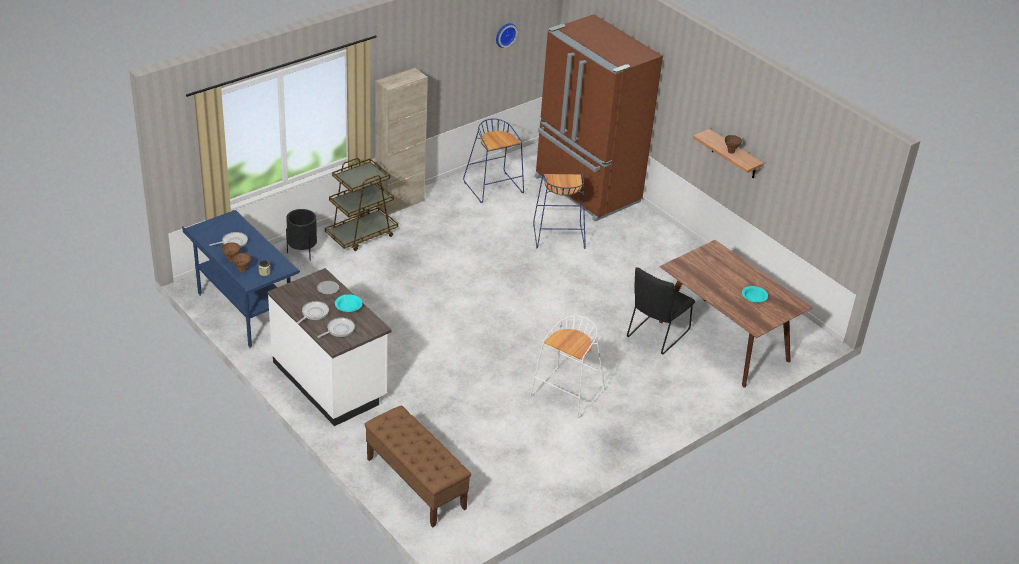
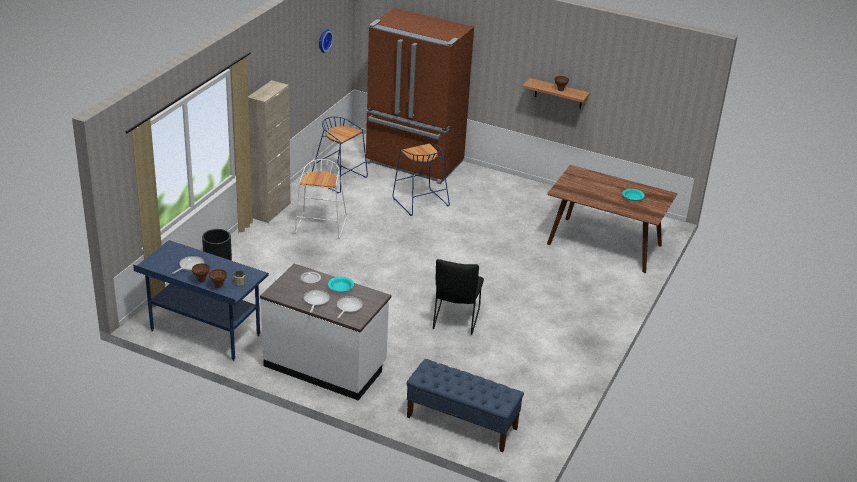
camera: 25 degrees left, 5 degrees down
(362, 235) = (258, 243): brown cart -> none
(415, 483) = (461, 423): brown bench -> blue bench
(567, 394) = (523, 317): white stool -> white stool (321, 227)
(656, 335) = (553, 254): black chair -> black chair (455, 320)

